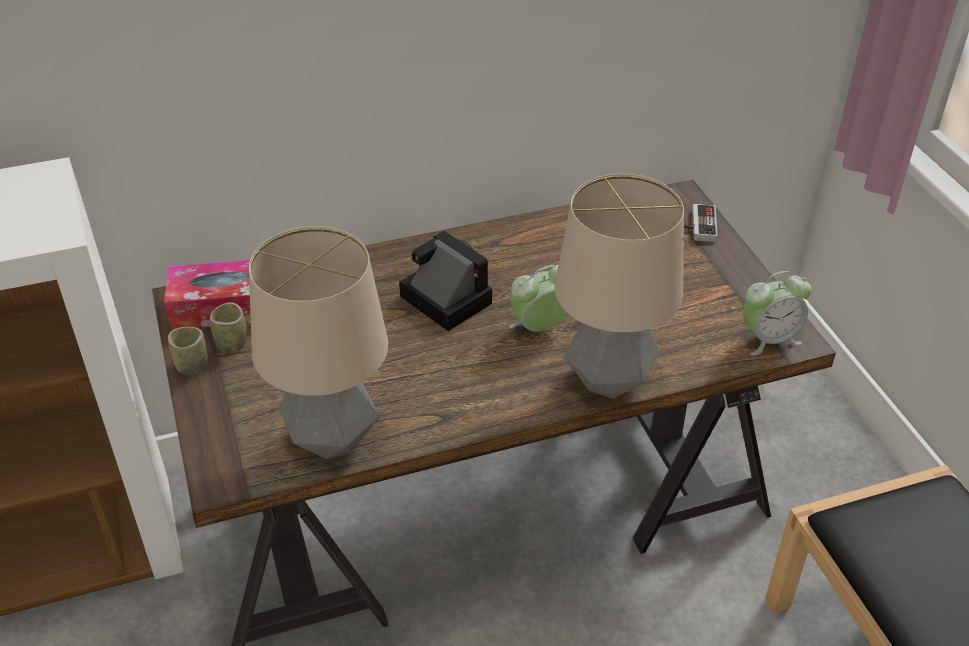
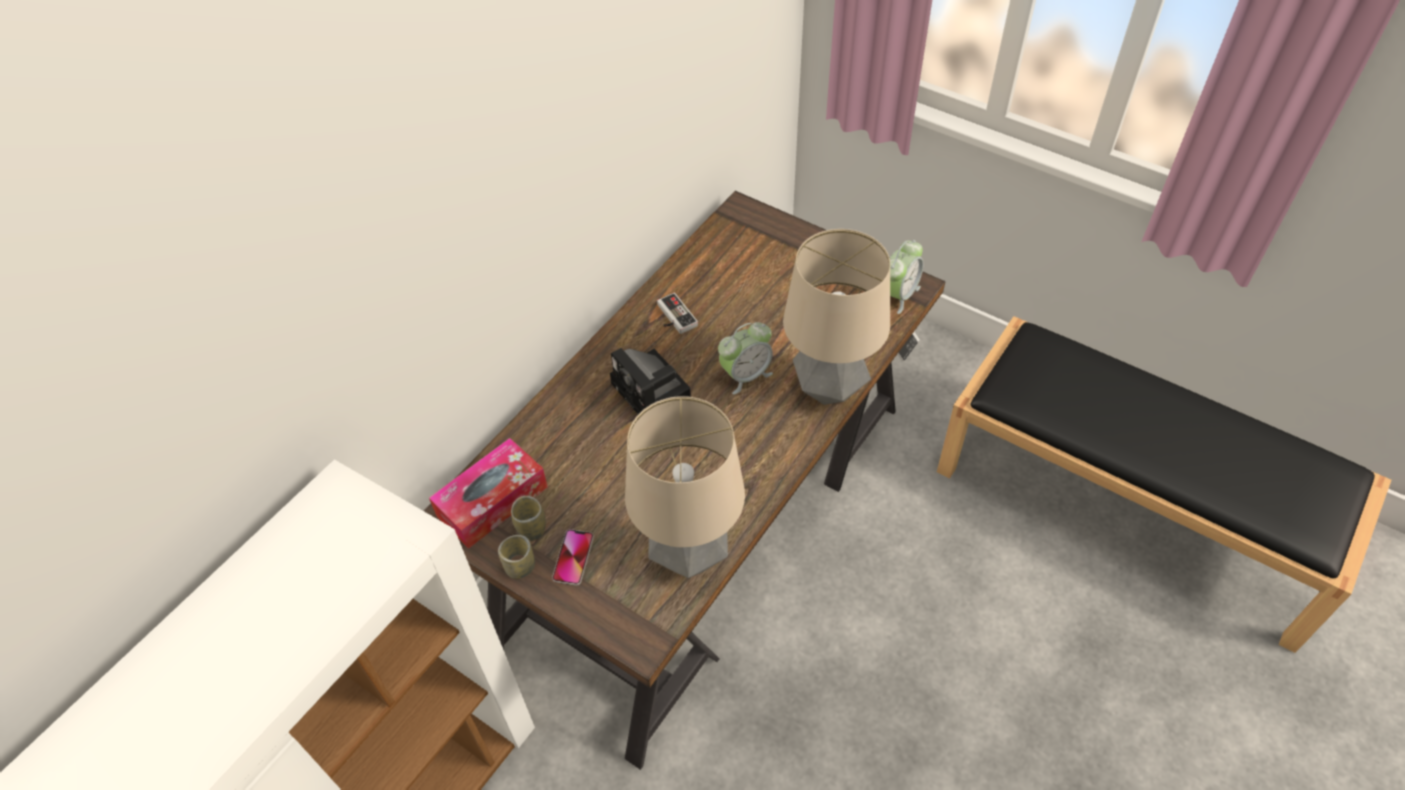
camera: 35 degrees left, 10 degrees up
(239, 384) = (573, 558): none -> phone
(442, 298) = (653, 393): camera -> camera turned 135 degrees counterclockwise
(540, 327) = (745, 375): alarm clock -> alarm clock turned 150 degrees counterclockwise
(698, 225) = (774, 228): game controller -> game controller (673, 317)

